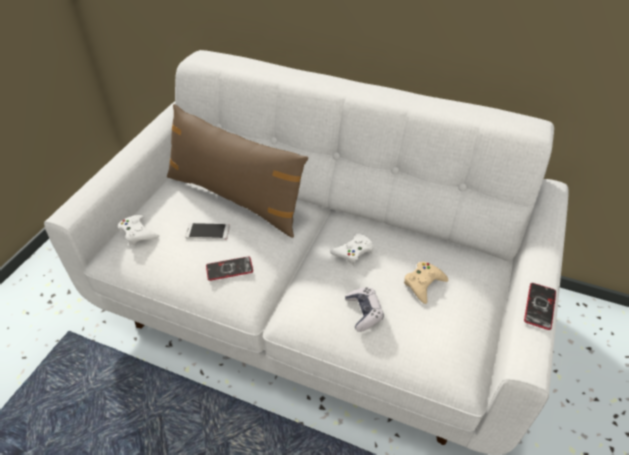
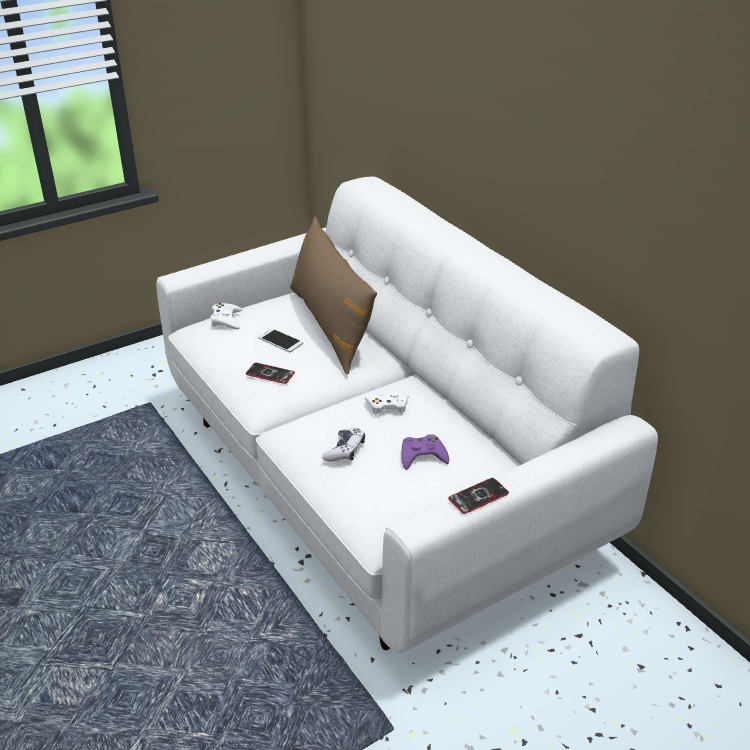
camera: 35 degrees right, 10 degrees down
(423, 284) = (422, 456): beige game controller -> purple game controller

